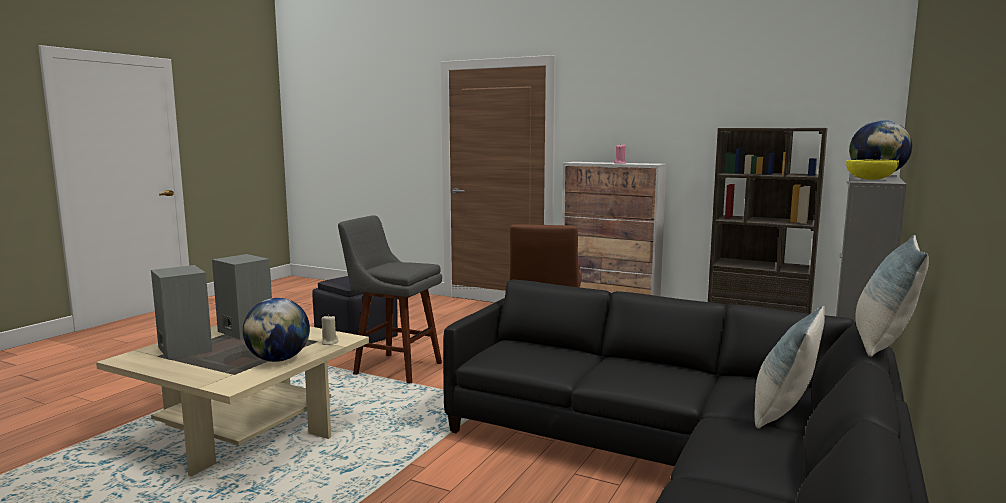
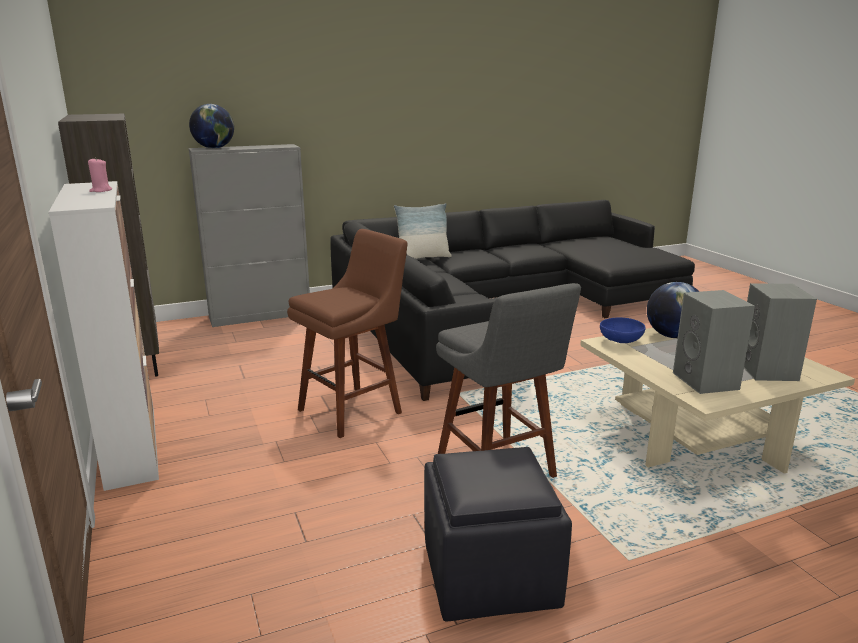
camera: 140 degrees left, 10 degrees up
(329, 342) = (621, 342): beige candle -> blue bowl
(870, 179) = (272, 146): yellow bowl -> none
(882, 344) = (386, 216): pillow -> none

